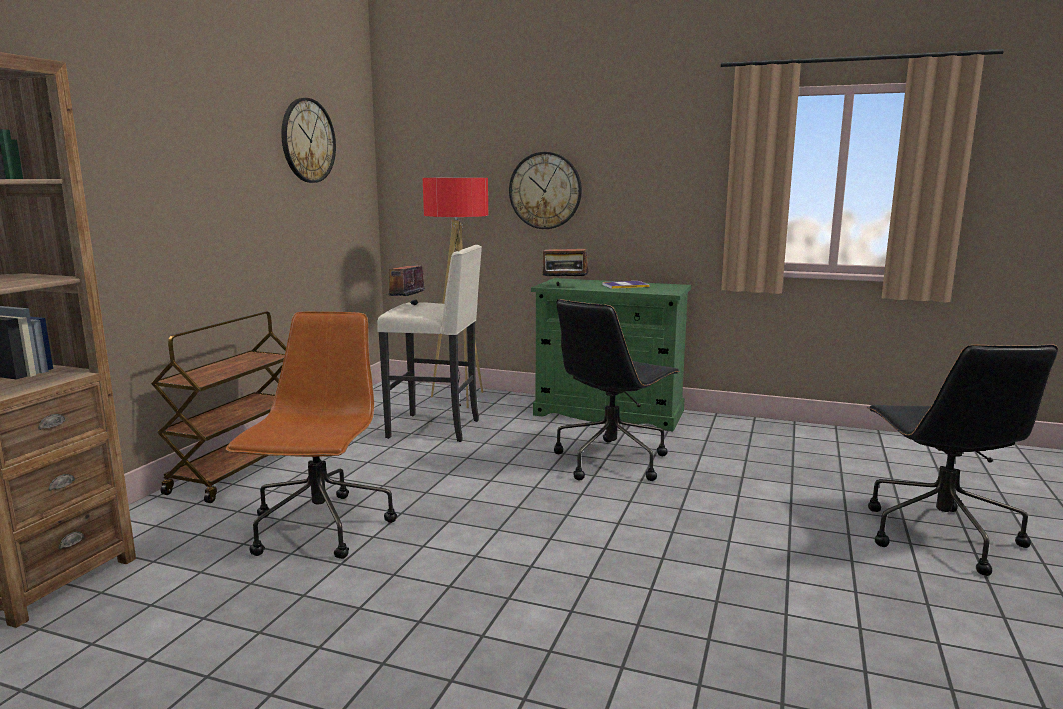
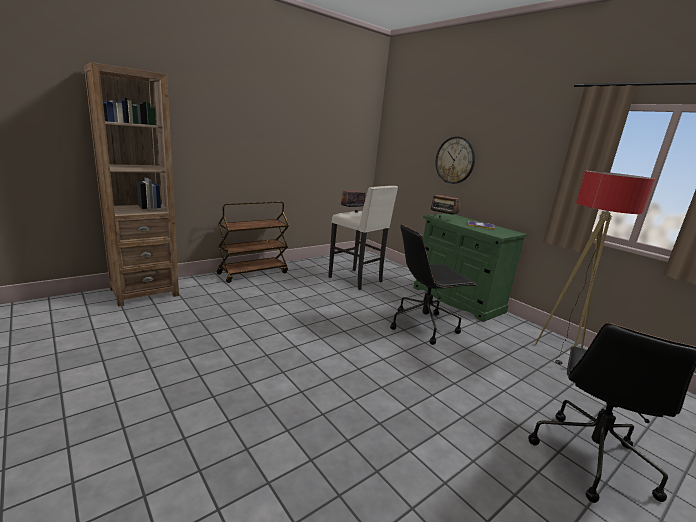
camera: 30 degrees right, 5 degrees up
(308, 140) = (332, 119): wall clock -> none
(320, 529) = (251, 308): brown office chair -> none
(460, 399) = (387, 269): floor lamp -> floor lamp (561, 355)

